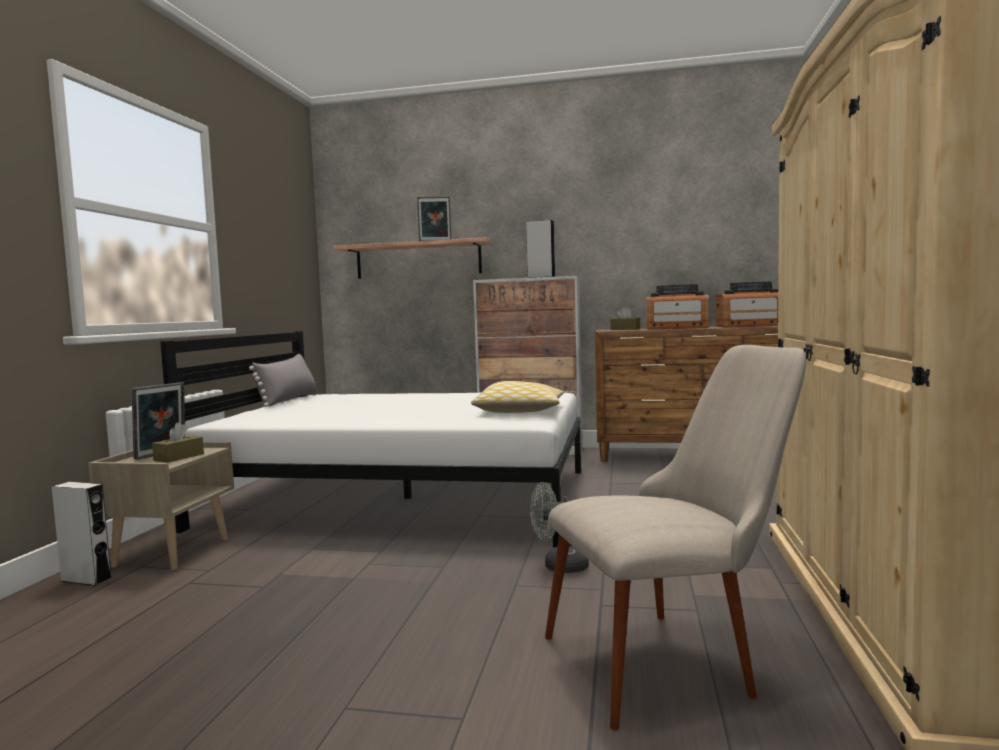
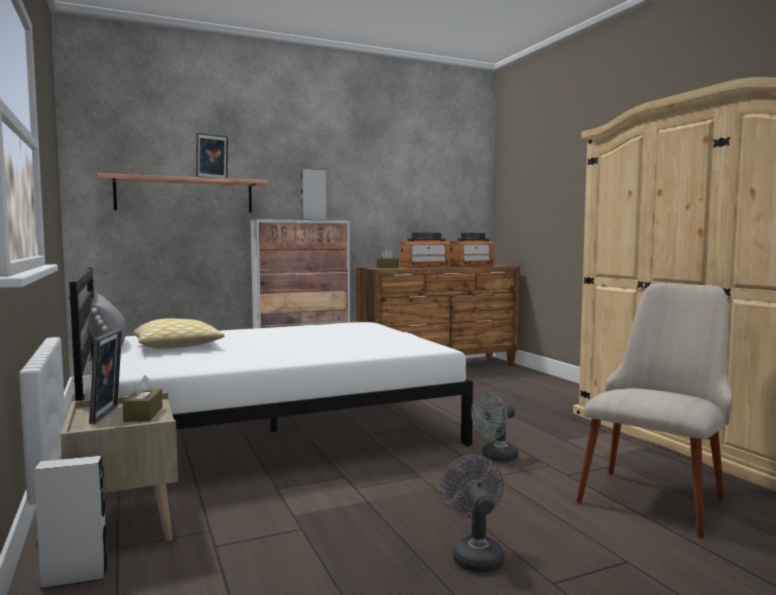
camera: 35 degrees left, 0 degrees up
(336, 654) = (475, 555): none -> grey fan
(520, 411) = (393, 339): pillow -> pillow (178, 346)

